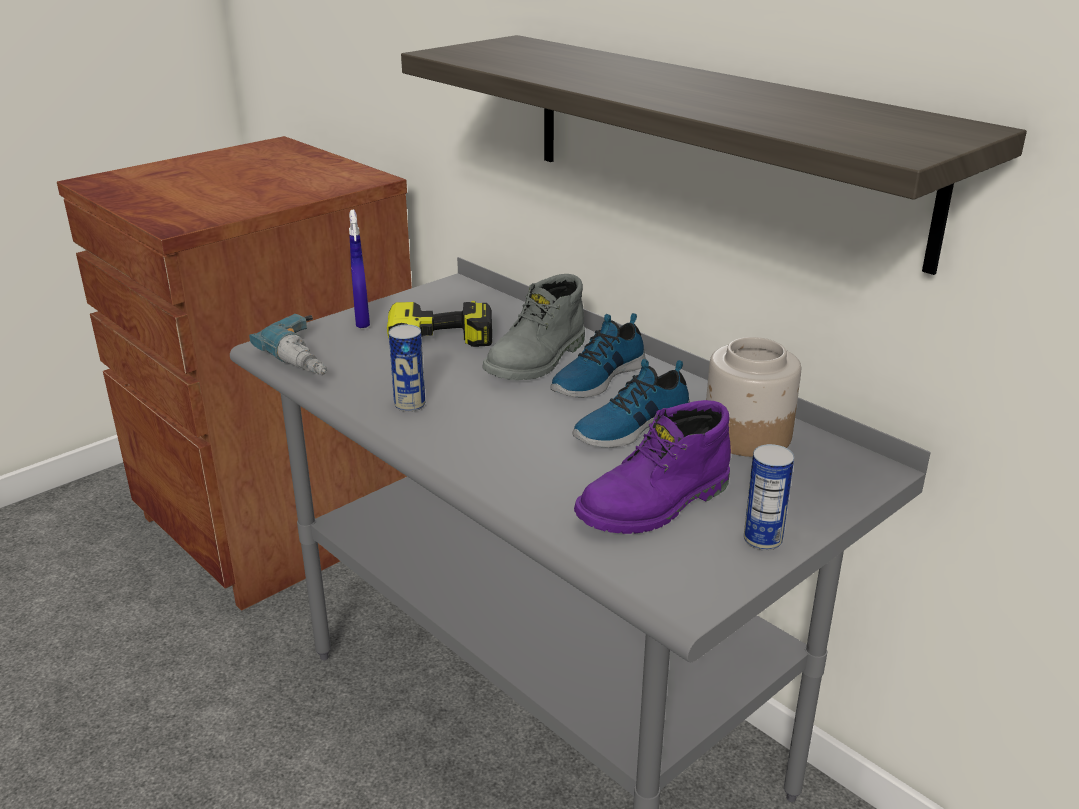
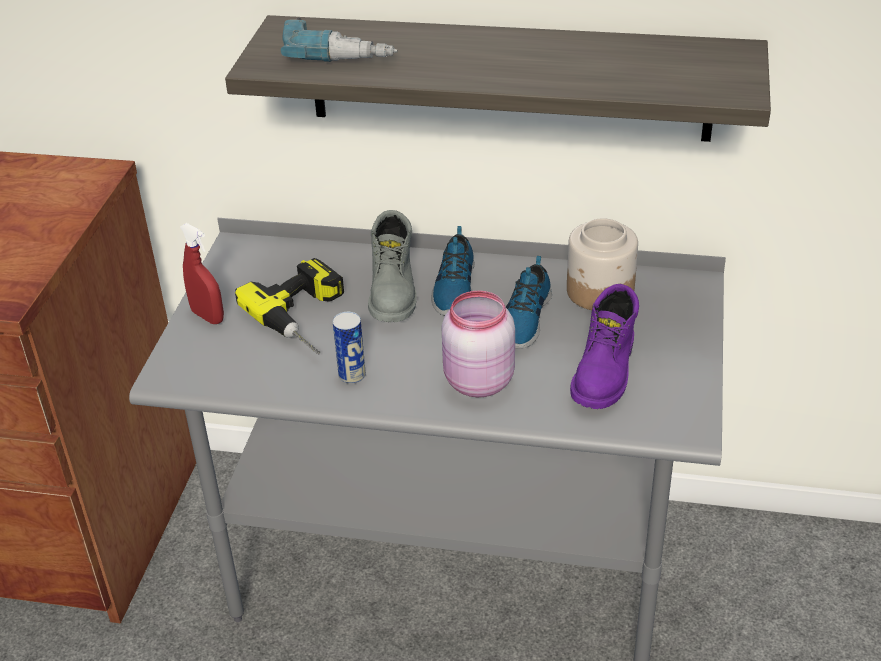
camera: 35 degrees left, 10 degrees up
(310, 357) = (214, 370): power drill -> power drill (341, 51)
(362, 321) = (208, 316): blue spray bottle -> red spray bottle
(512, 456) = (476, 382): none -> pink jar
(762, 540) = (688, 366): can -> none

